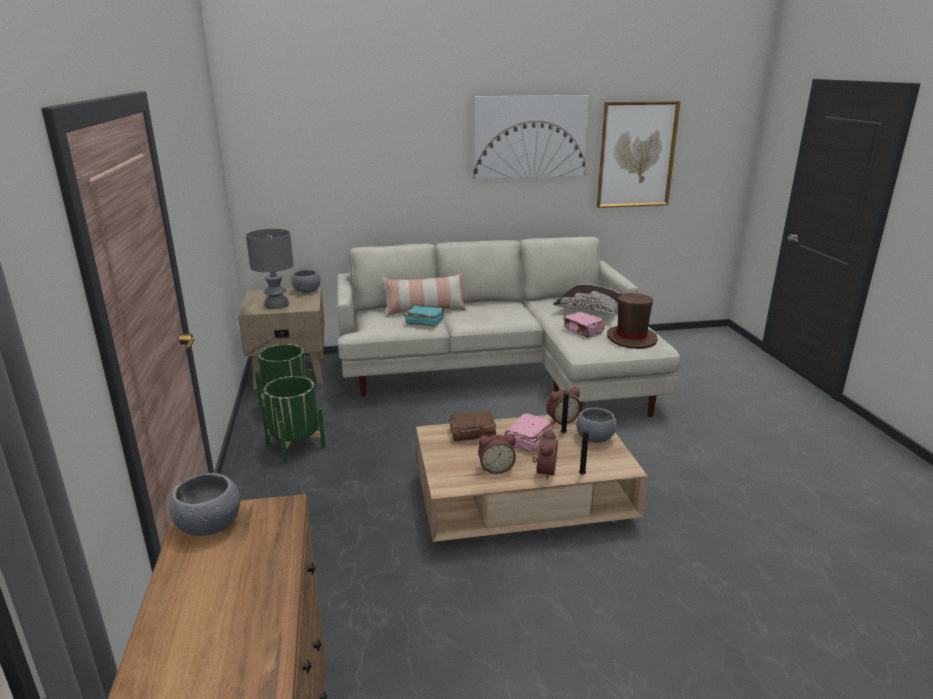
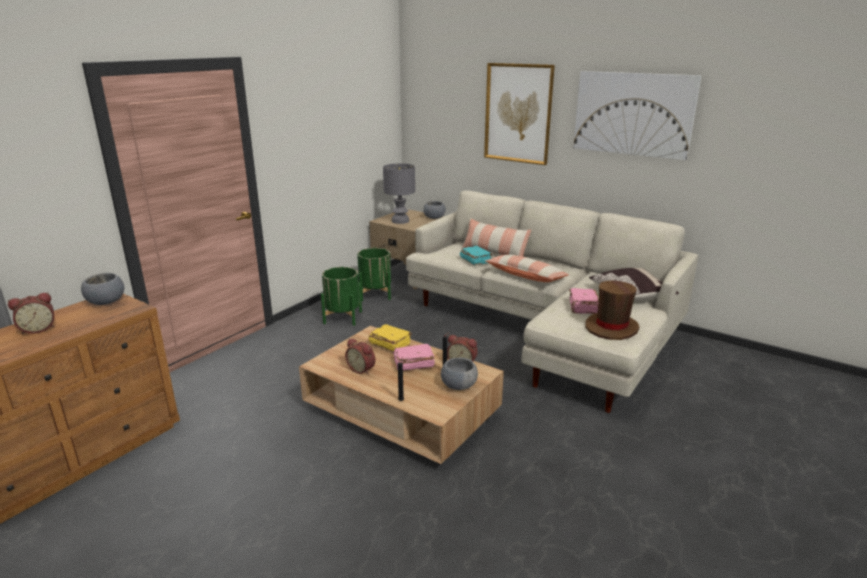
camera: 45 degrees right, 0 degrees up
(471, 434) = (390, 344): brown book -> yellow book
(495, 321) = (525, 276): none -> pillow
(543, 471) = (383, 386): alarm clock -> alarm clock (38, 329)
(636, 155) = (755, 146): picture -> picture (518, 113)

